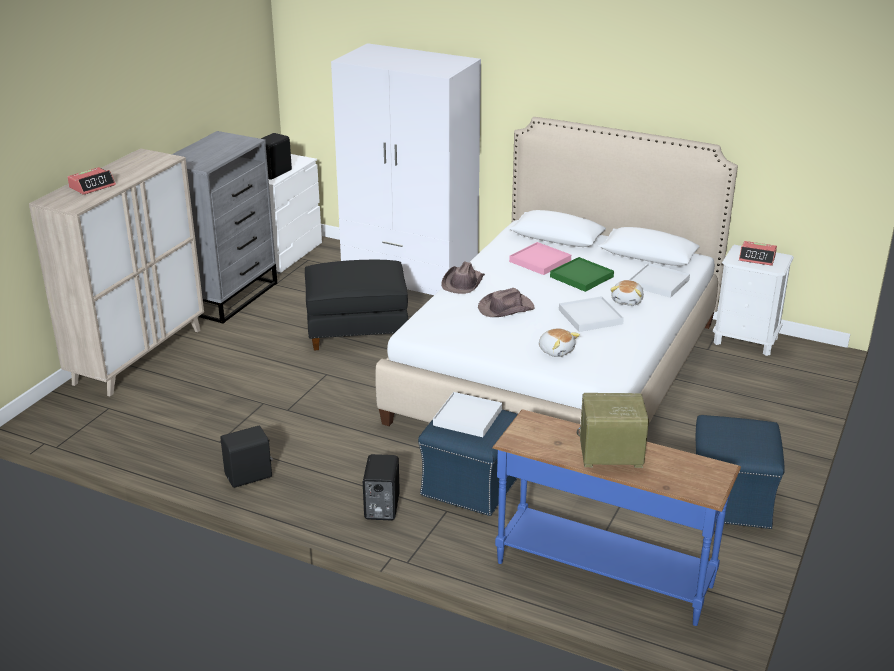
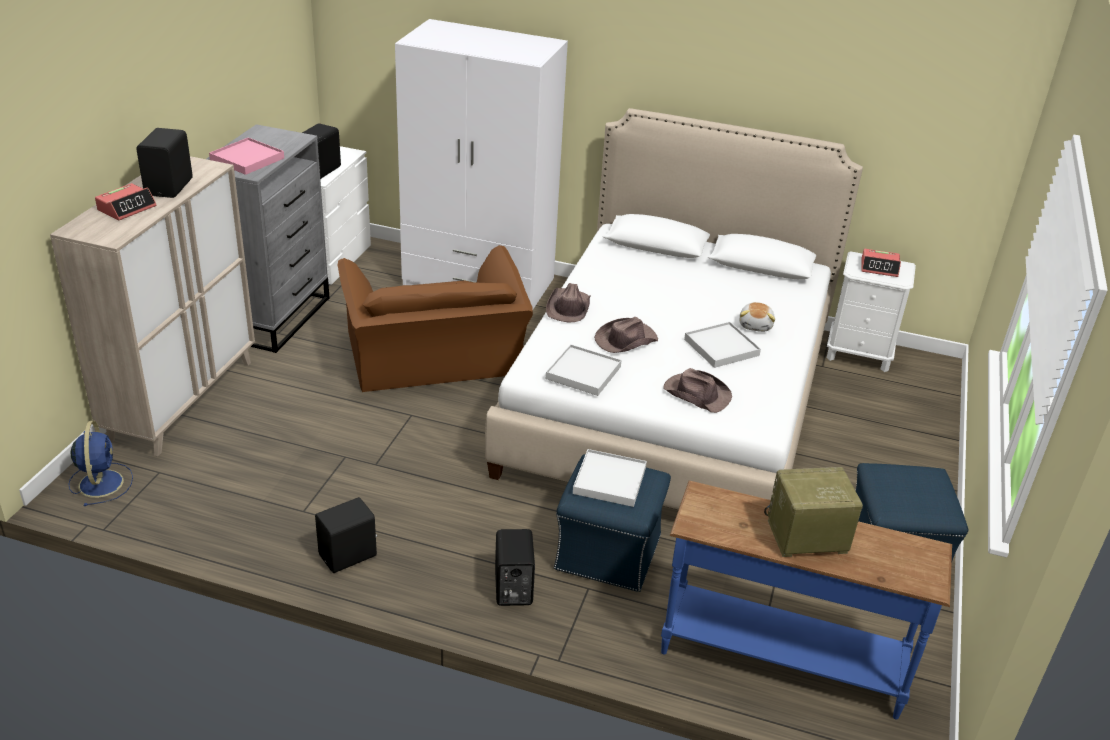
camera: 10 degrees left, 5 degrees up
(61, 413) = (101, 482): none -> blue fan
(131, 172) = (171, 187): none -> black speaker
(357, 331) = (434, 357): black ottoman -> brown armchair
(540, 261) = (647, 276): pink tray -> pink tray (247, 159)
(556, 351) = (696, 393): plush toy -> brown hat
(581, 277) = (698, 296): green tray -> none
(658, 283) = (782, 301): white tray -> white tray (583, 373)

